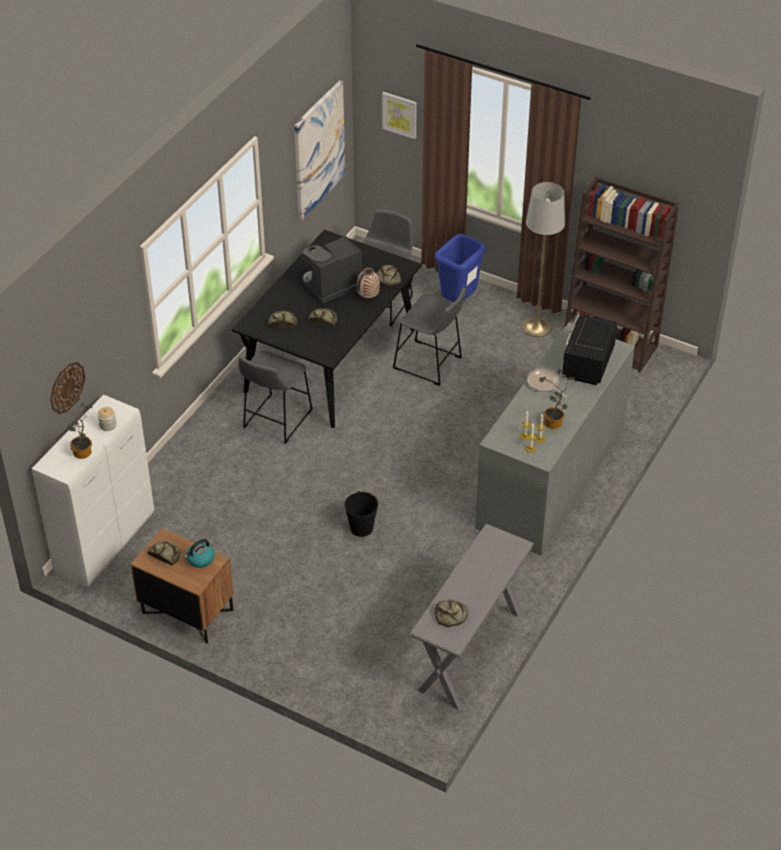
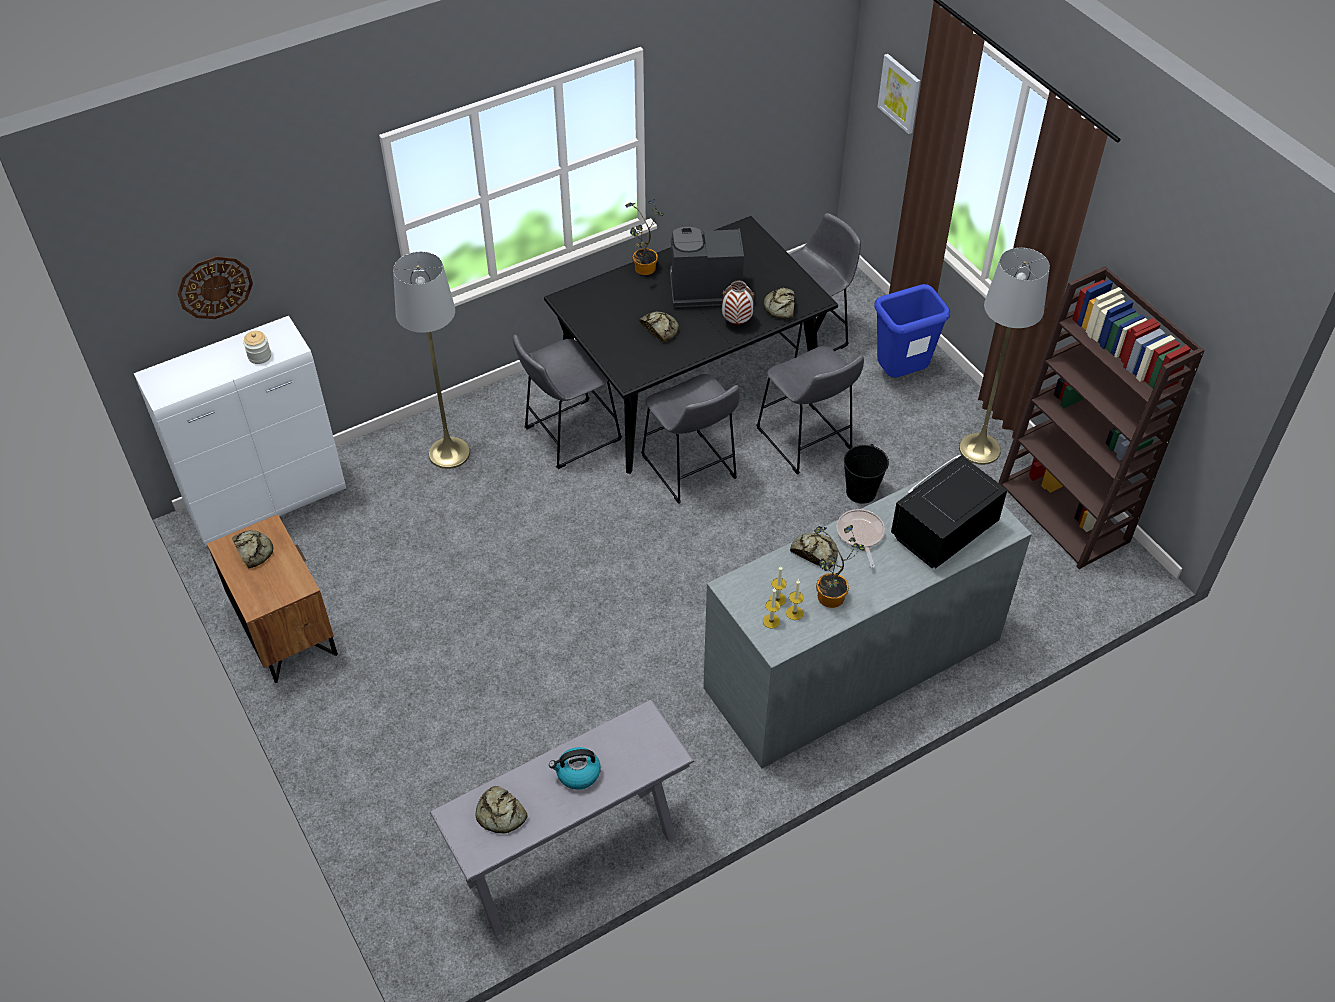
camera: 30 degrees right, 5 degrees up
(82, 454) = (201, 381): potted plant -> potted plant (644, 270)
(200, 559) = (285, 576): kettle -> kettle (577, 773)
(204, 463) = (449, 453): none -> grey floor lamp
(282, 322) = (609, 312): bread -> bread (815, 552)
(318, 150) = (773, 106): picture -> none
(361, 528) = (564, 619): black bucket -> black bucket (860, 492)
(371, 410) = (690, 471): none -> grey stool

